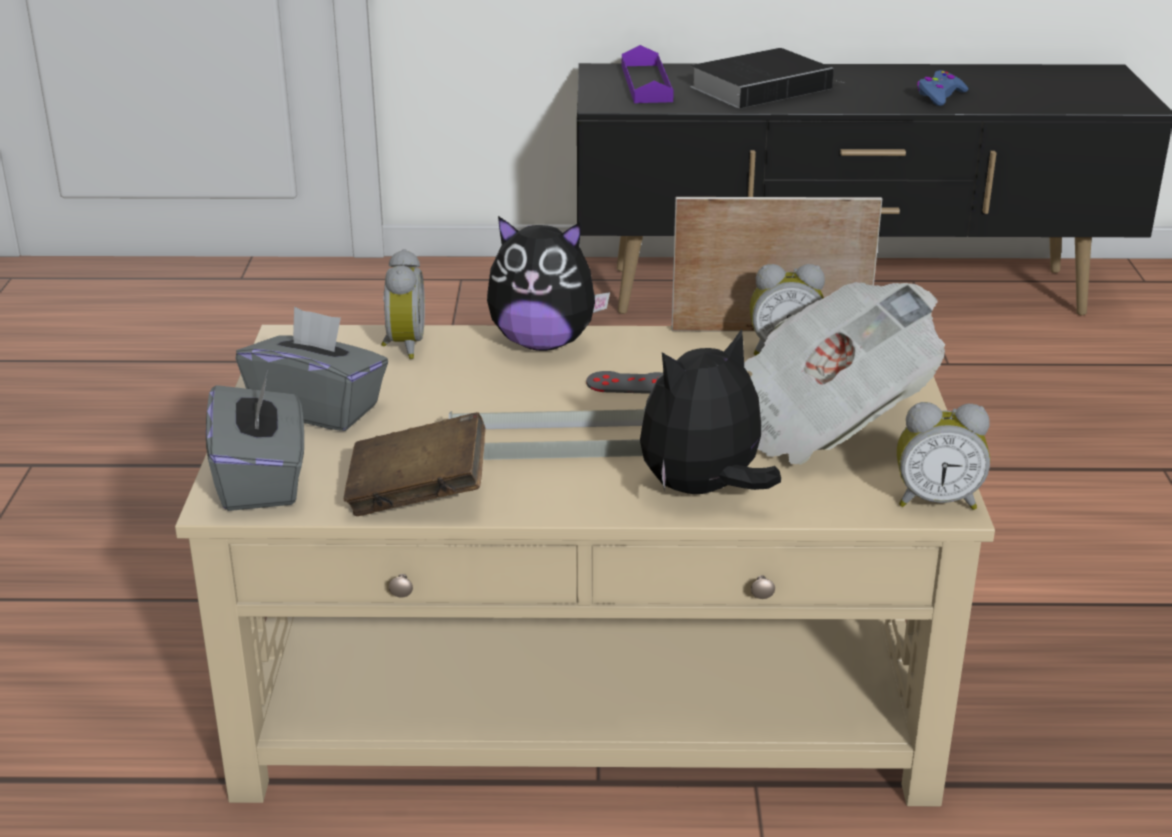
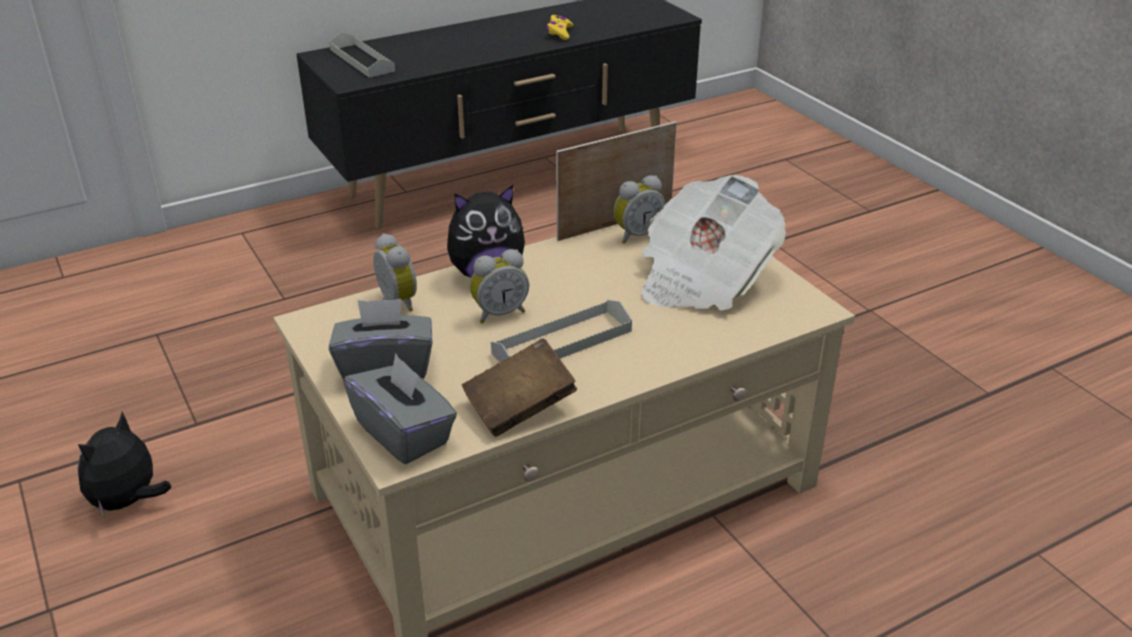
camera: 30 degrees left, 5 degrees up
(632, 383) = (570, 285): grey game controller -> none
(646, 83) = (362, 60): purple tray -> grey tray
(703, 491) = (685, 344): plush toy -> plush toy (128, 502)
(763, 87) = (443, 47): book -> none
(936, 500) = (810, 307): alarm clock -> alarm clock (499, 313)
(940, 96) = (559, 32): blue game controller -> yellow game controller

